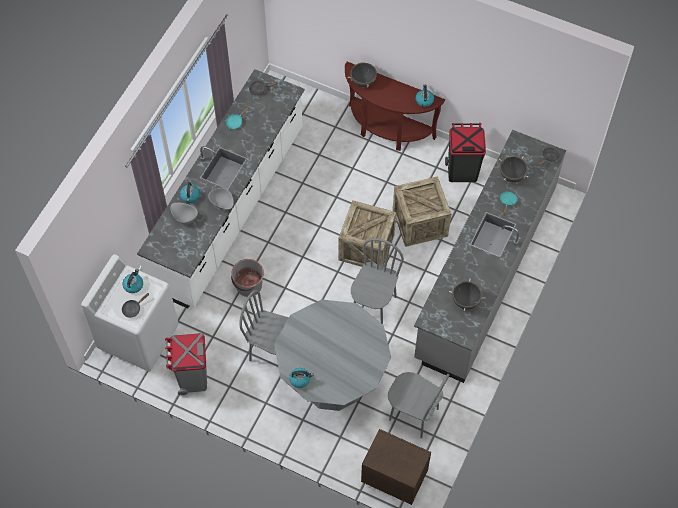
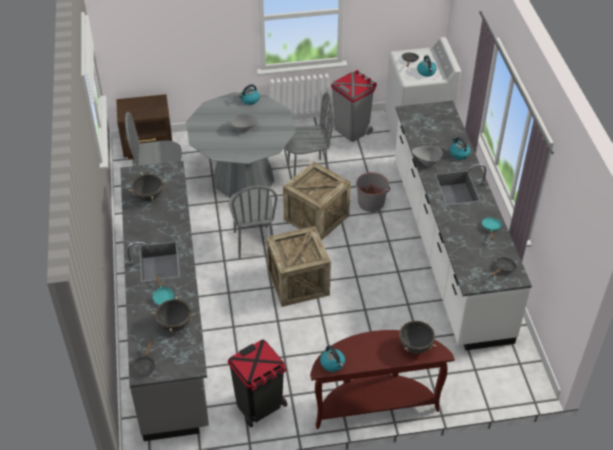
camera: 145 degrees right, 15 degrees down
(184, 217) = (445, 138): grey bowl -> grey bowl (245, 129)
(420, 223) = (265, 330): crate -> crate (316, 217)

